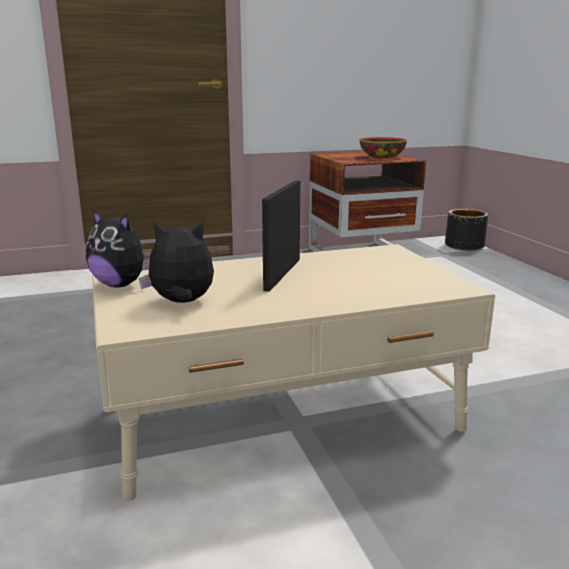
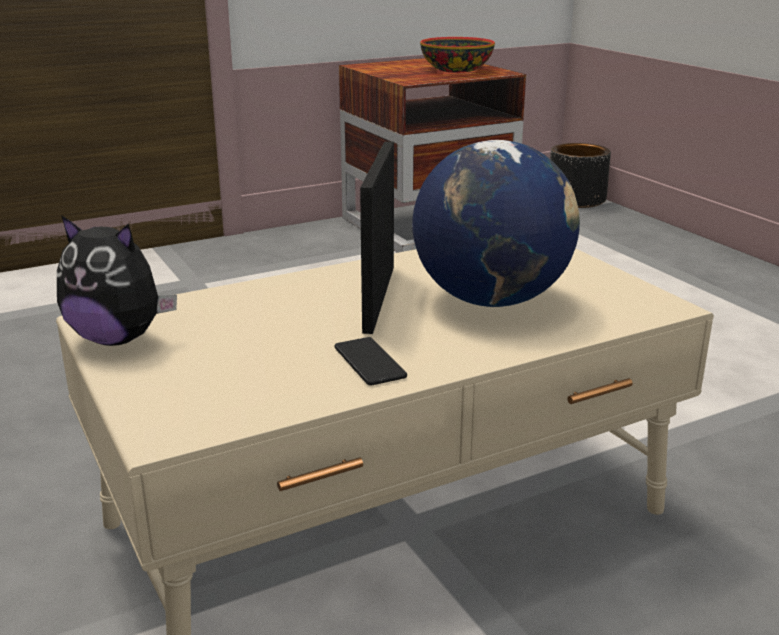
camera: 10 degrees left, 5 degrees up
(182, 302) = (238, 367): plush toy -> none
(260, 305) = (369, 362): none -> phone
(352, 279) = (491, 299): none -> globe

